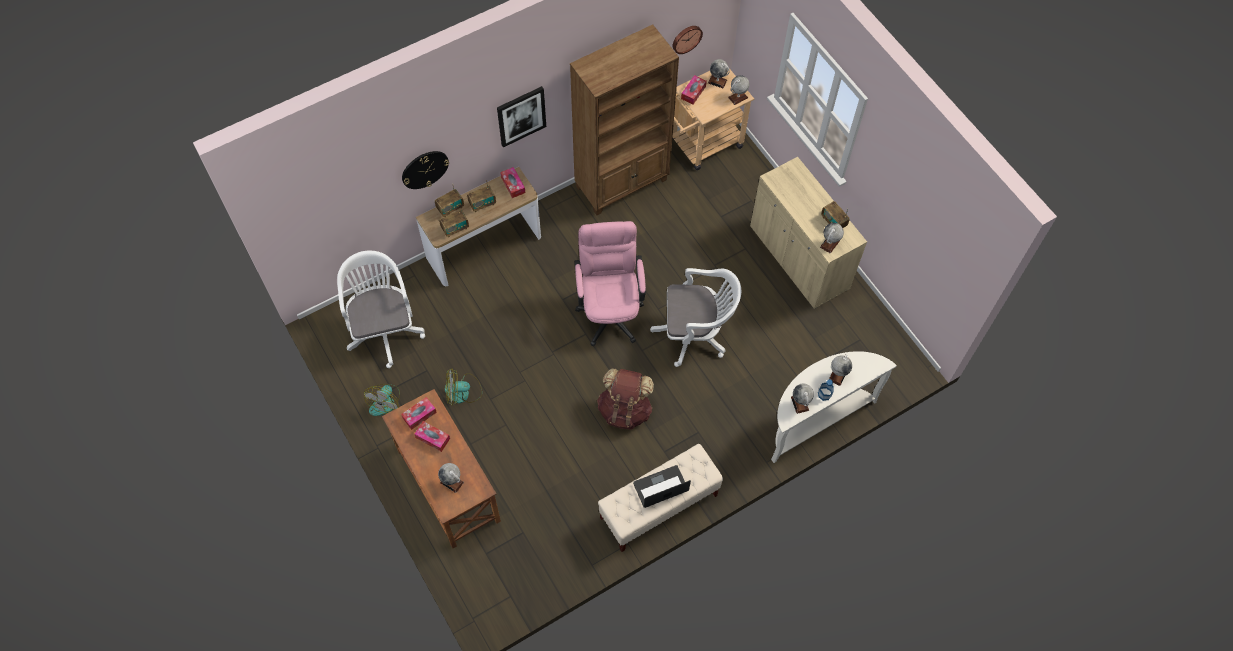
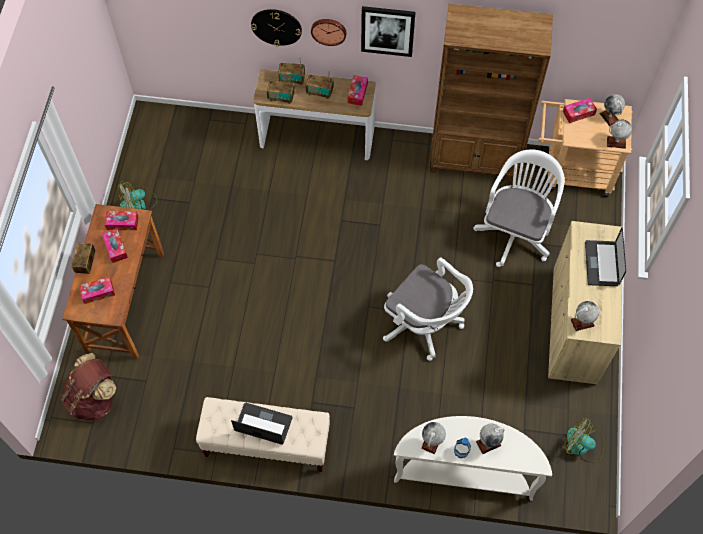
camera: 40 degrees right, 0 degrees up
(384, 329) = (187, 149): white office chair -> white office chair (515, 231)
(452, 482) = (98, 292): globe -> tissue box
(463, 392) = (200, 238): fan -> fan (583, 445)
(610, 310) = (371, 255): pink office chair -> none
(625, 410) = (311, 344): brown backpack -> brown backpack (94, 398)
(686, 38) = (592, 53): wall clock -> wall clock (328, 30)
(806, 193) = (601, 264): none -> laptop
(833, 222) = (604, 305): radio -> radio (86, 263)

